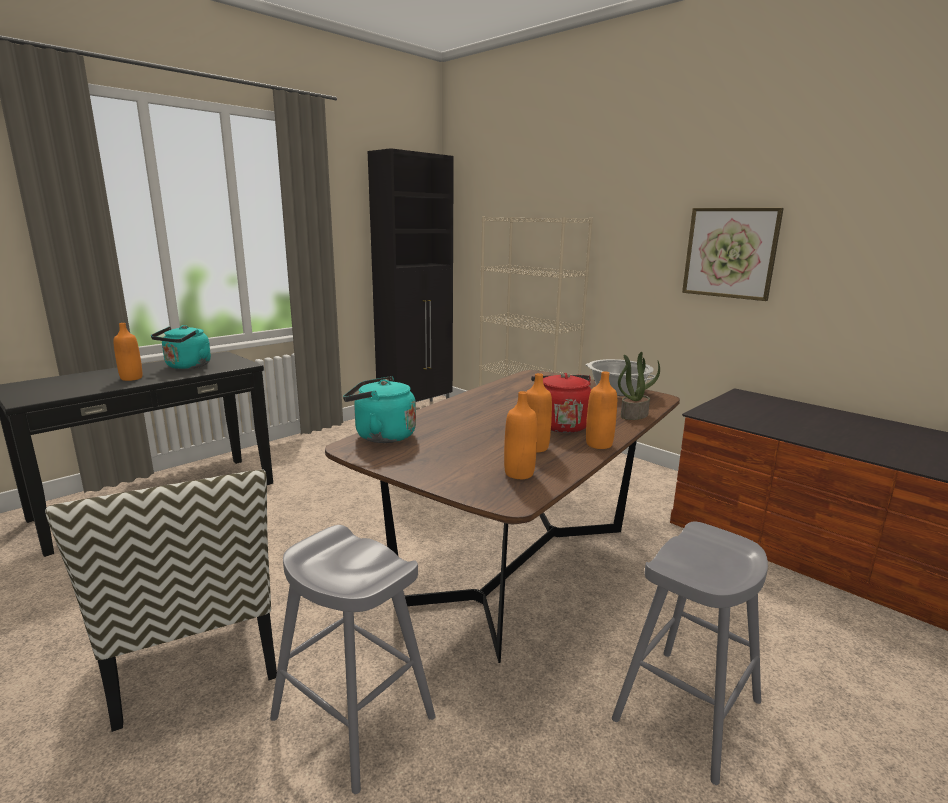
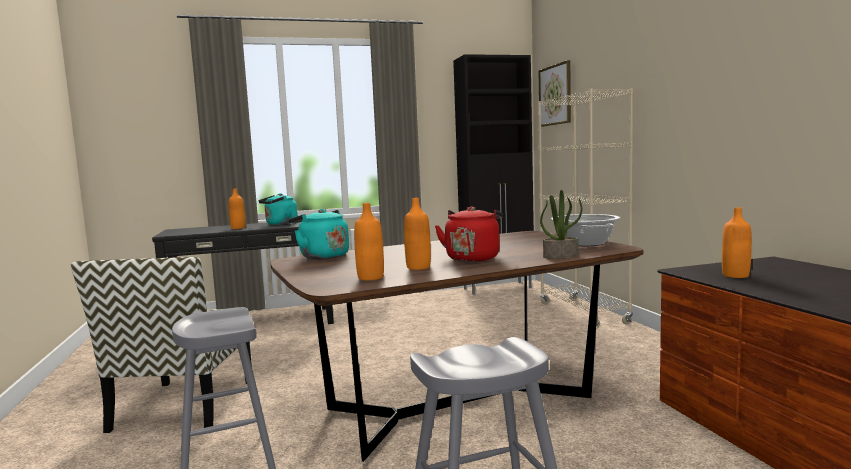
camera: 30 degrees right, 10 degrees down
(599, 444) = (478, 269): orange bottle -> orange bottle (735, 275)
(730, 253) = (757, 100): picture -> picture (555, 95)

